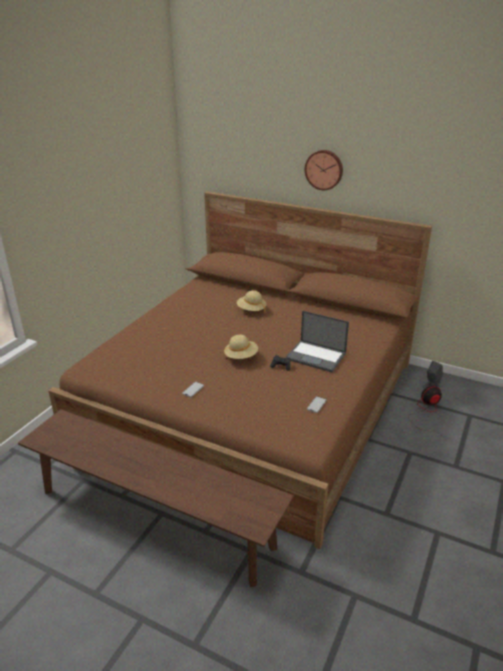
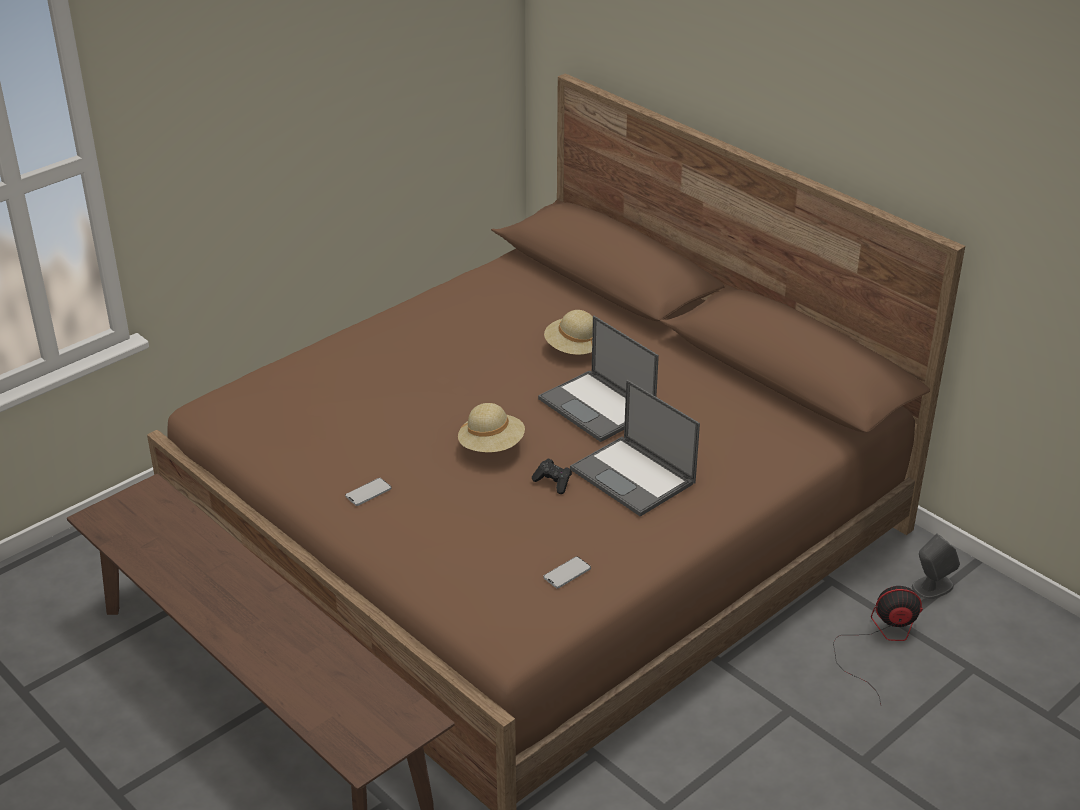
camera: 20 degrees right, 5 degrees up
(279, 330) = (598, 406): none -> laptop
(324, 169) = (776, 80): wall clock -> none

